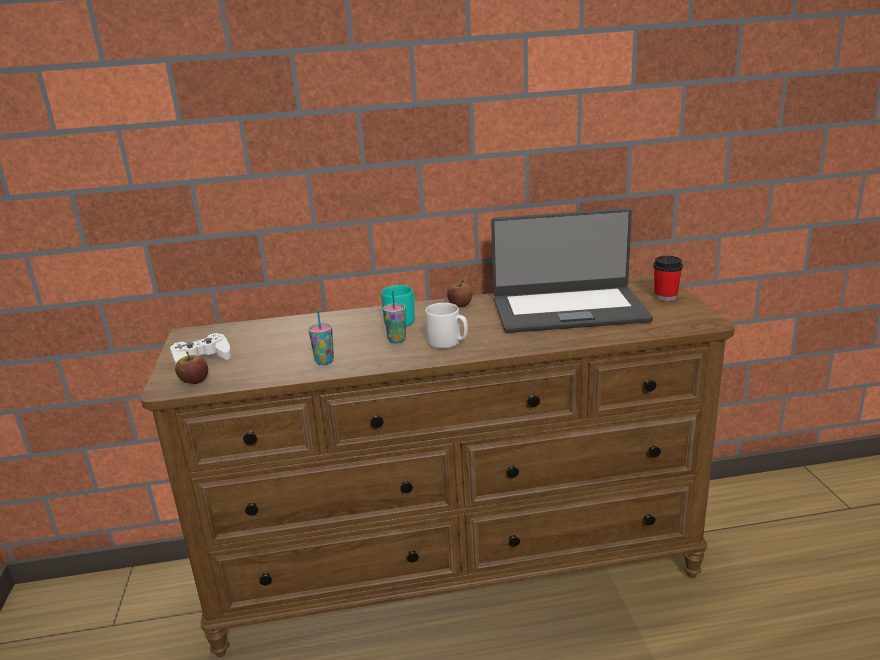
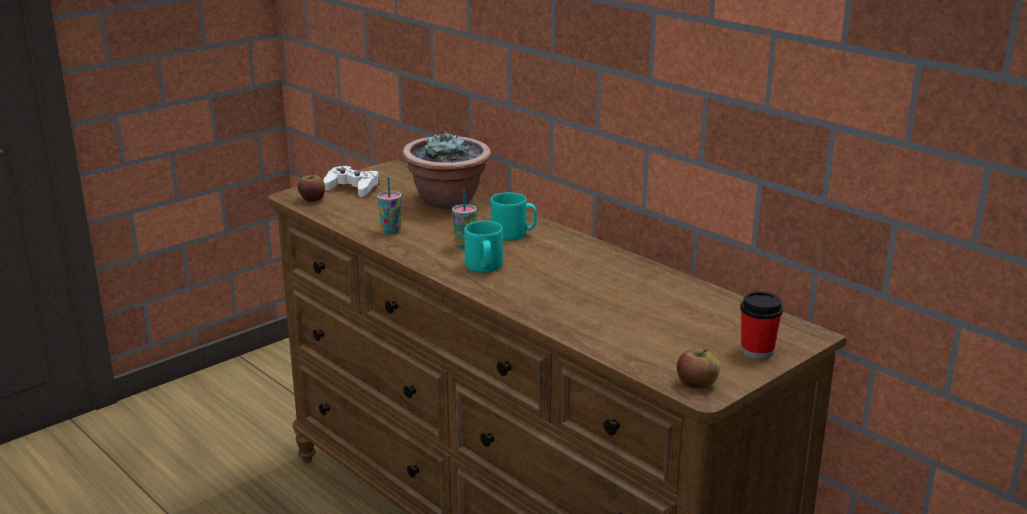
camera: 55 degrees right, 0 degrees up
(301, 328) = (448, 201): none -> potted plant
(448, 342) = (484, 267): white mug -> turquoise mug
(460, 305) = (584, 248): apple -> apple (697, 383)
(568, 309) = (640, 303): laptop -> none

